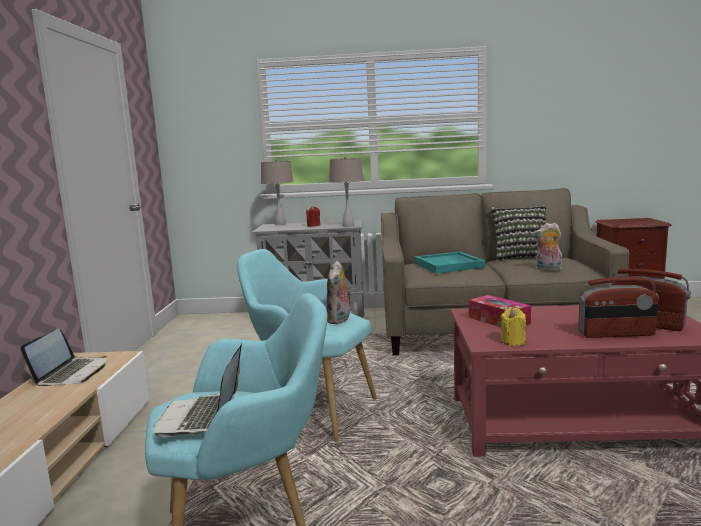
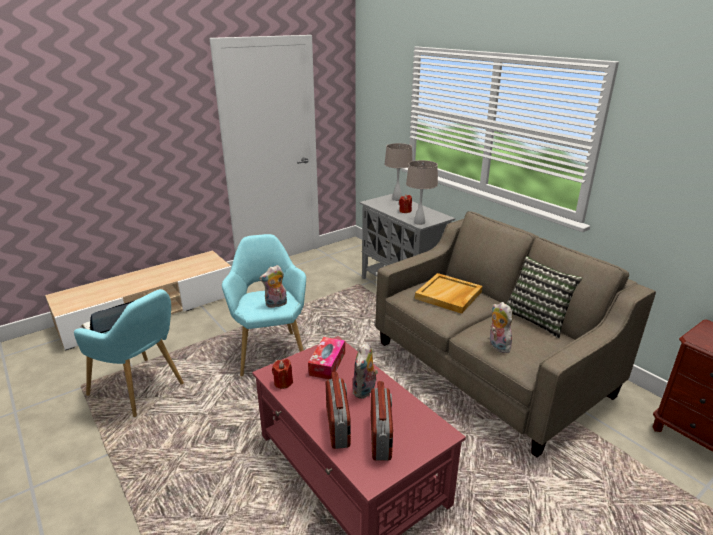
camera: 50 degrees right, 15 degrees up
(71, 373) = (189, 265): laptop -> none
(449, 265) = (448, 295): turquoise tray -> beige tray
(513, 341) = (283, 383): yellow candle -> red candle
(565, 316) = (365, 391): none -> plush toy
(616, 334) = (338, 426): radio -> radio turned 150 degrees counterclockwise

